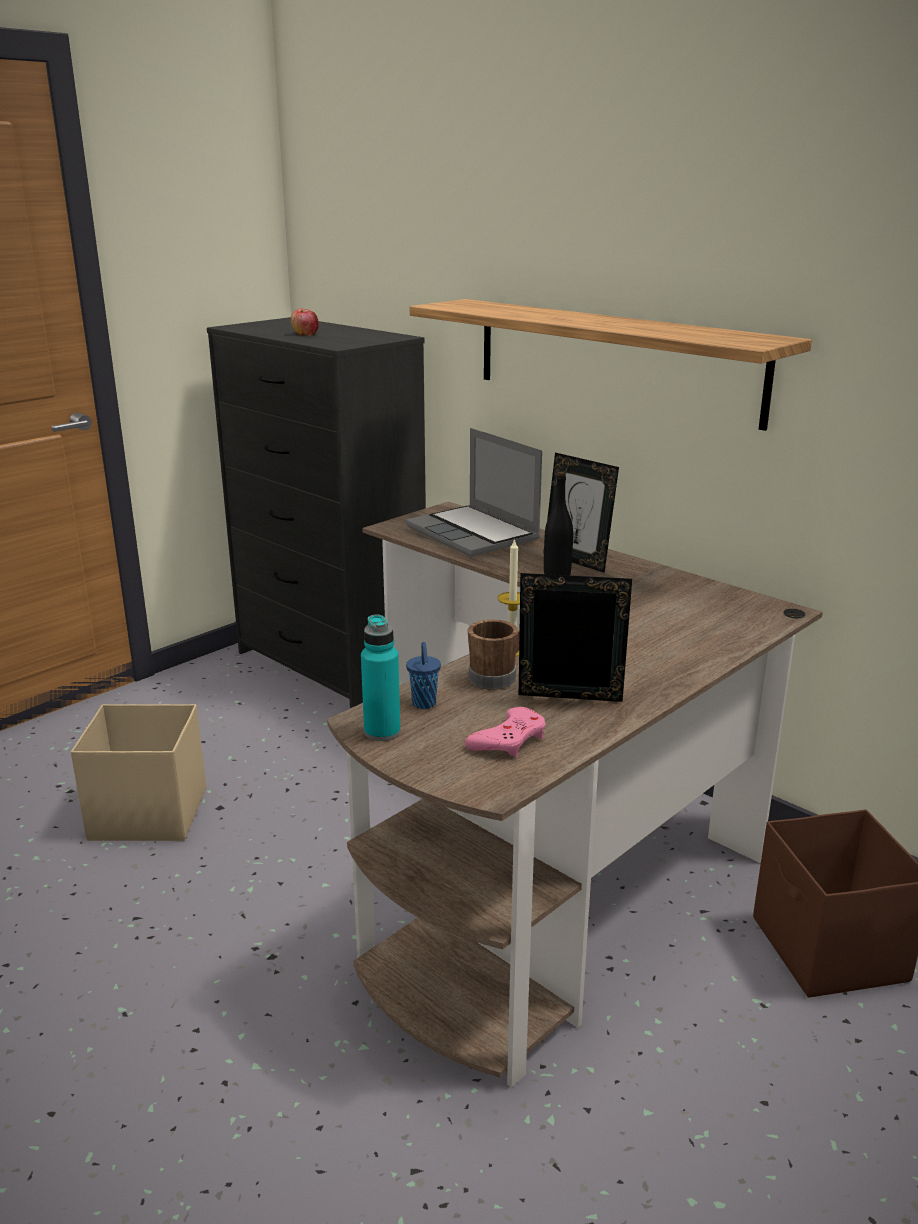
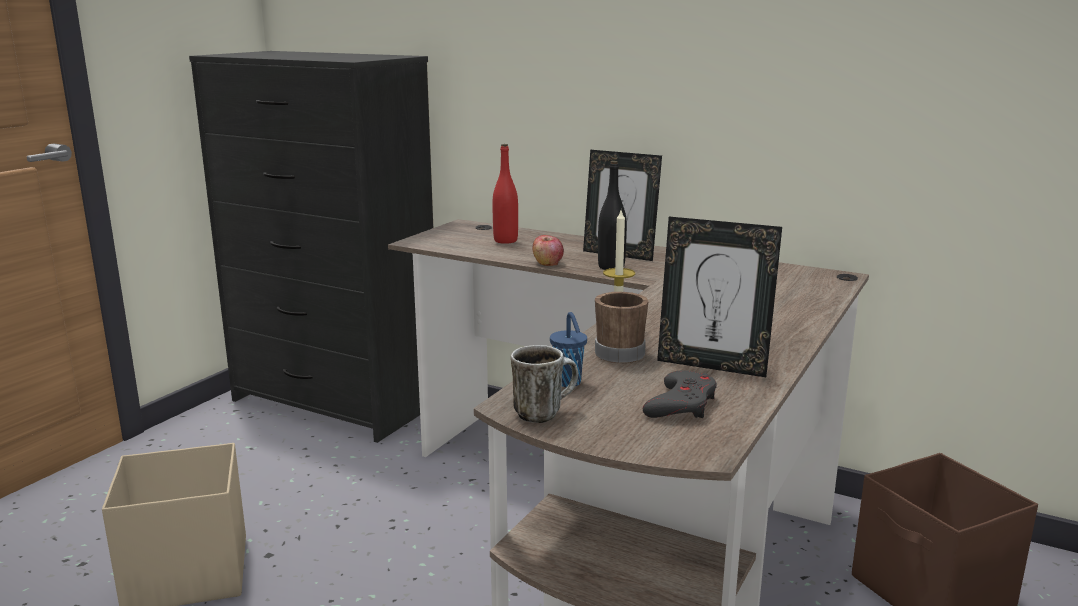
camera: 15 degrees left, 5 degrees down
(305, 334) = (303, 56): apple -> apple (547, 263)
(382, 732) = (543, 413): turquoise bottle -> mug
(474, 534) = (505, 240): laptop -> red bottle
(509, 740) = (681, 404): pink game controller -> grey game controller
(569, 702) = (712, 365): picture frame -> picture frame turned 150 degrees counterclockwise
(613, 359) = (636, 59): shelf -> none

